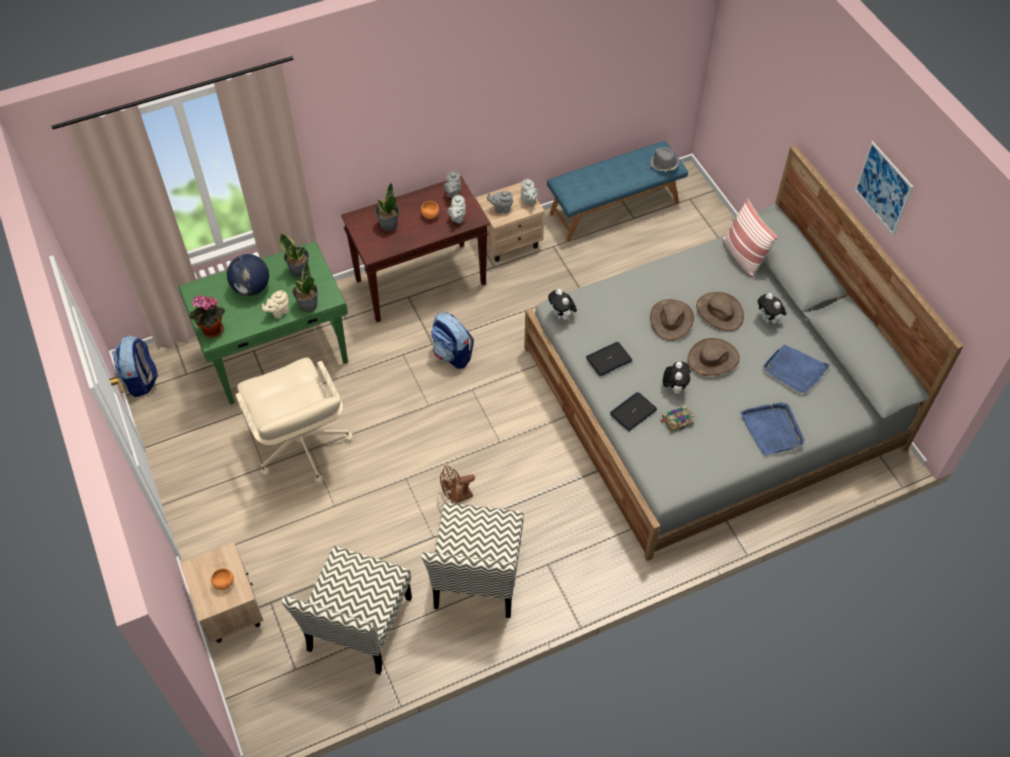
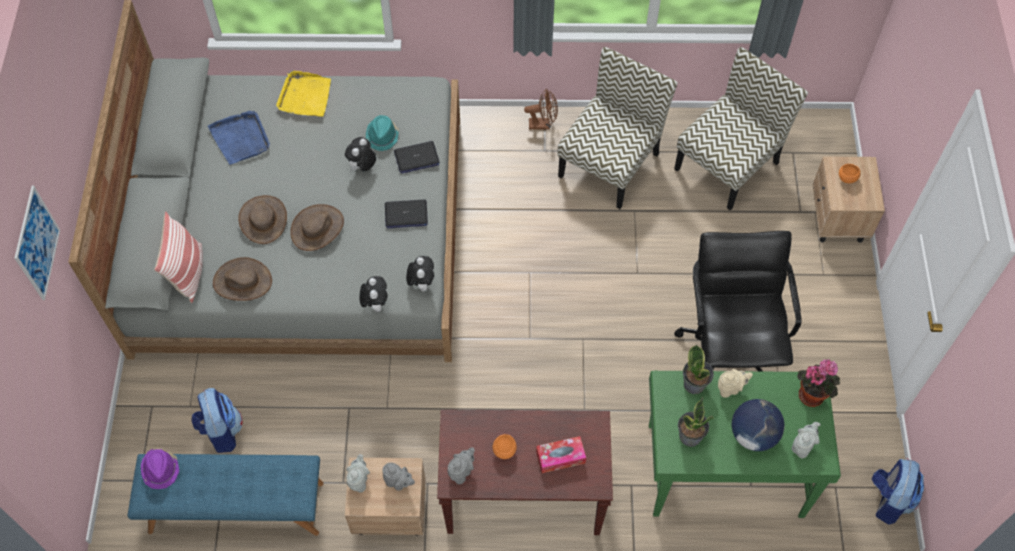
camera: 155 degrees left, 5 degrees up
(301, 446) = (729, 346): beige office chair -> black office chair
(388, 225) = (560, 457): potted plant -> tissue box
(452, 354) = (531, 386): backpack -> backpack (221, 431)
(456, 497) = (596, 236): brown fan -> brown fan (543, 124)
(457, 218) = (474, 432): grey teapot -> grey teapot (802, 446)
(664, 164) = (161, 469): grey hat -> purple hat
(677, 421) = (382, 136): book -> turquoise hat
(713, 359) = (307, 176): brown hat -> brown hat (242, 281)
(768, 320) = (222, 195): plush toy -> plush toy (375, 303)
(772, 429) = (305, 96): blue tray -> yellow tray
(883, 188) = (72, 95): picture -> picture (37, 243)

